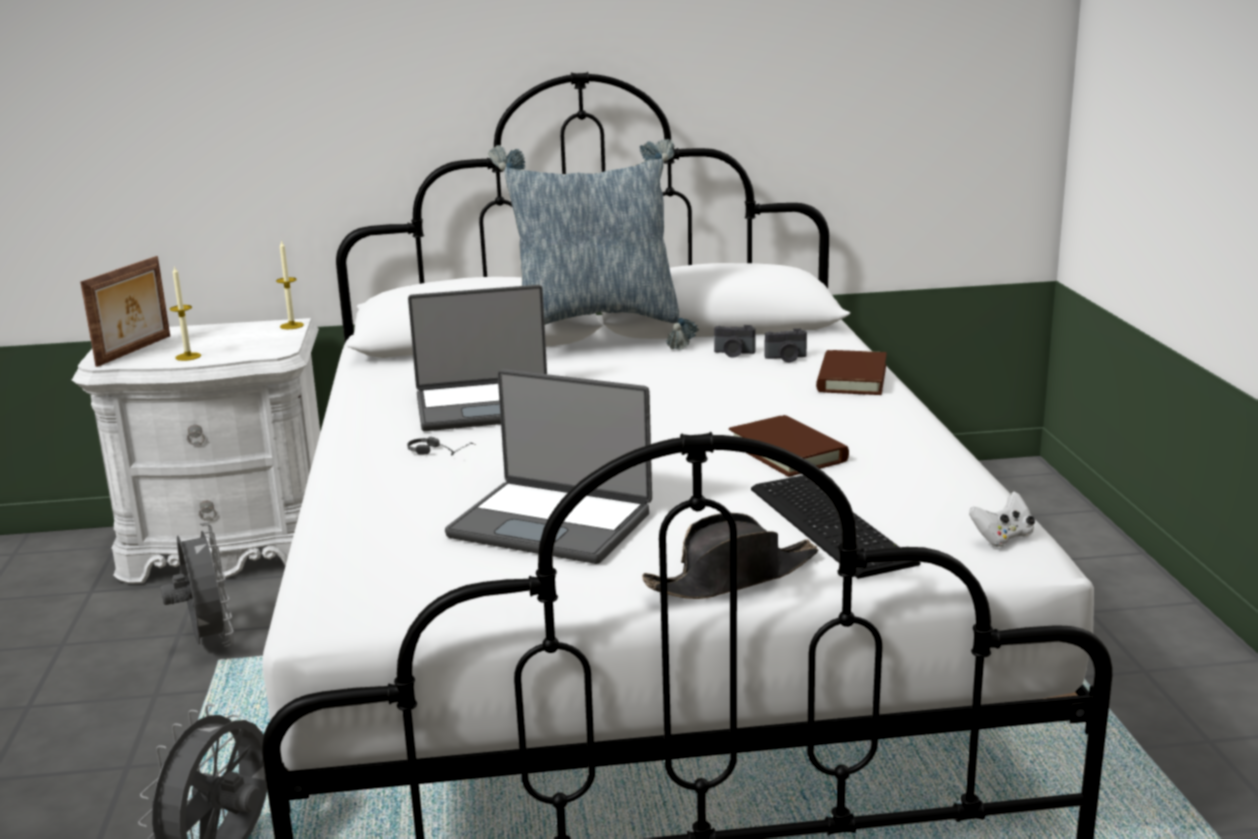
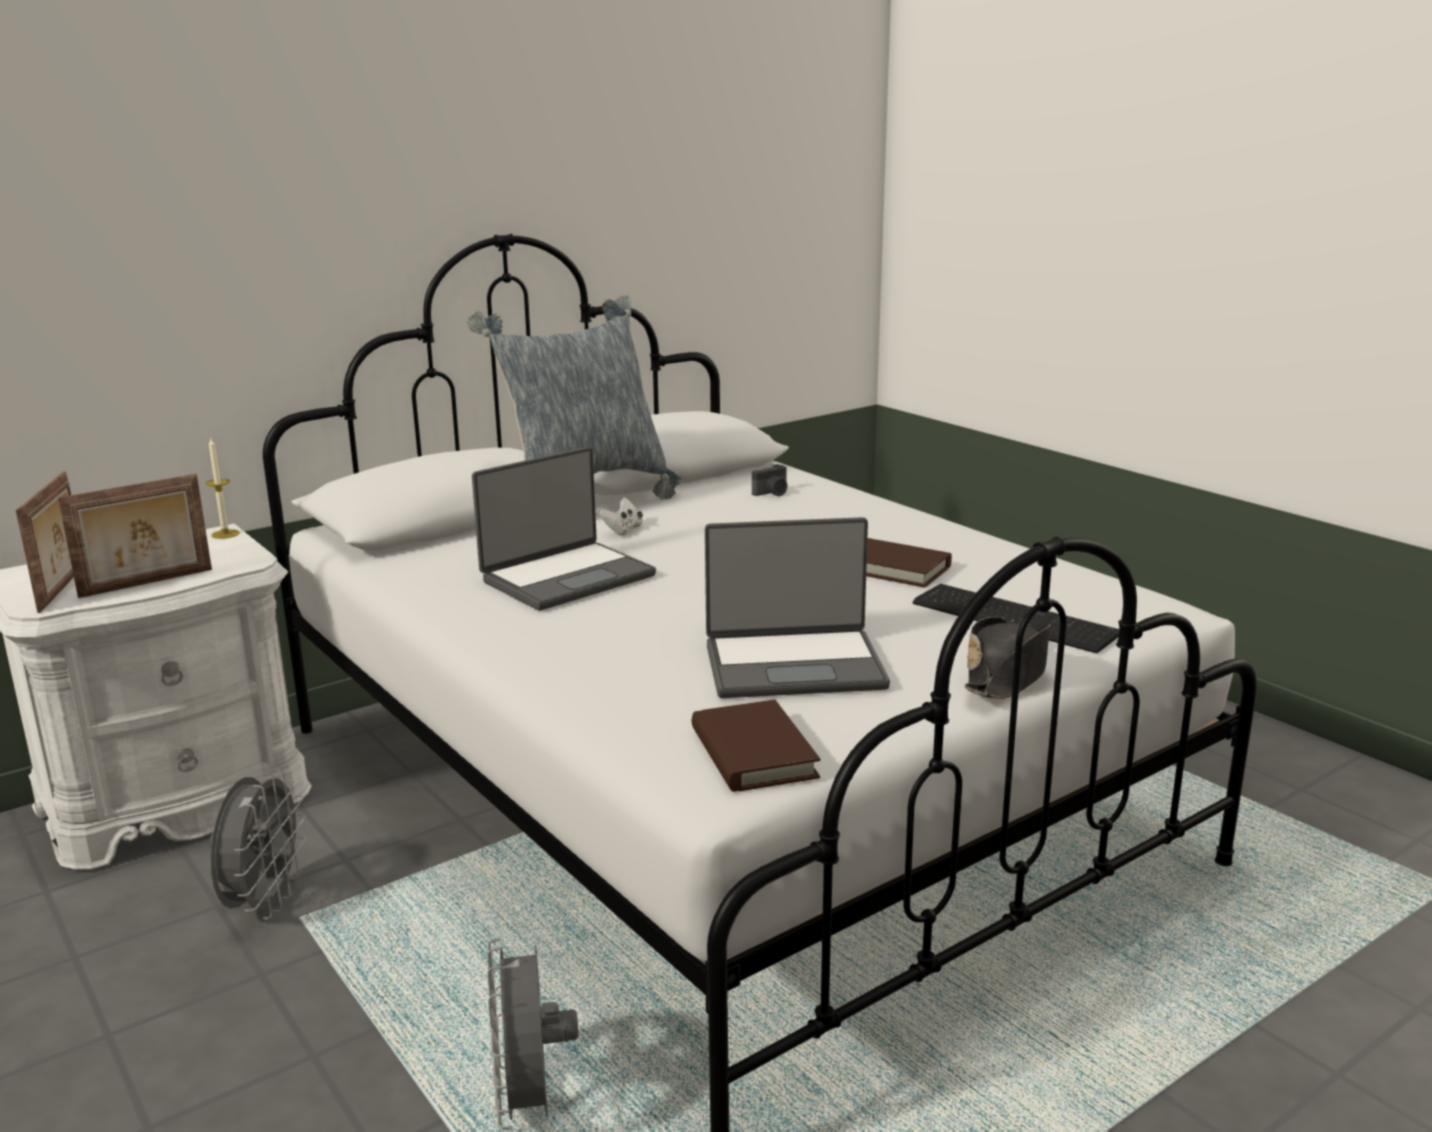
camera: 30 degrees left, 0 degrees up
(188, 356) = (147, 583): candle -> picture frame
(208, 642) = (264, 903): grey fan -> grey fan turned 60 degrees clockwise
(445, 453) = (593, 626): headphones -> none
(734, 353) = (721, 496): camera -> none
(852, 378) = (851, 501): brown book -> brown book (753, 753)
(1002, 538) = (1145, 601): white game controller -> white game controller (623, 530)

